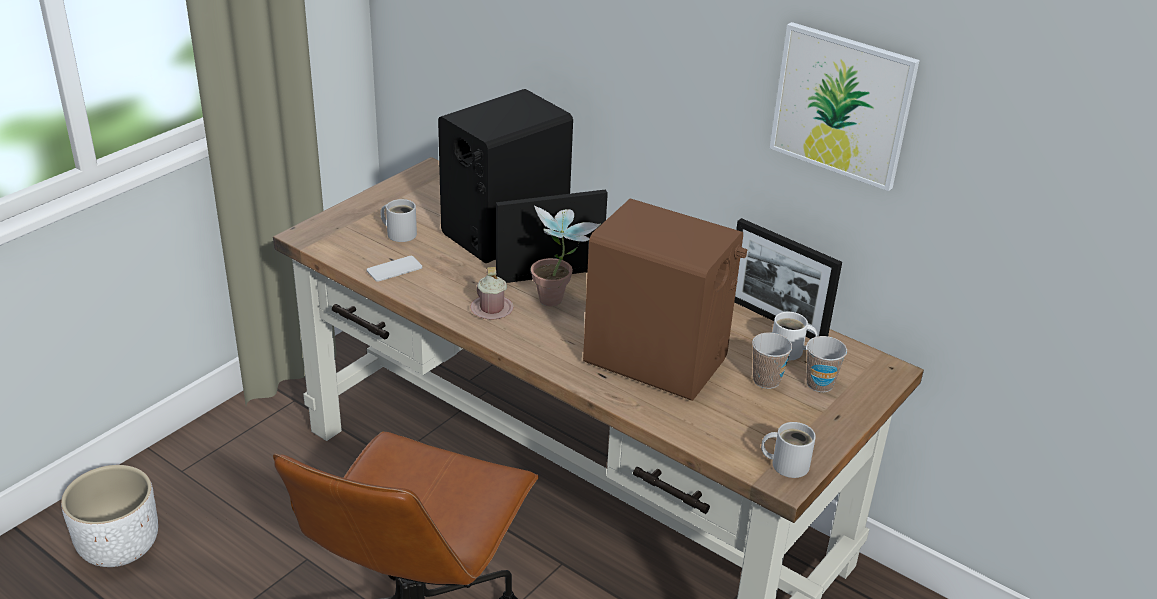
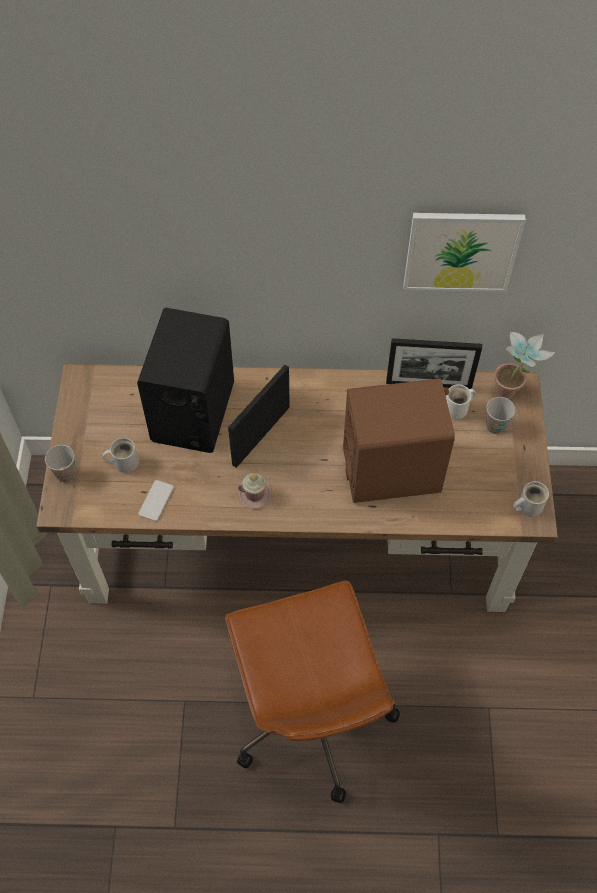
camera: 35 degrees left, 25 degrees up
(120, 547) = (56, 783): white planter -> none
(558, 302) = (290, 458): potted plant -> potted plant (512, 390)
(766, 380) = (465, 444): cup -> cup (66, 474)

